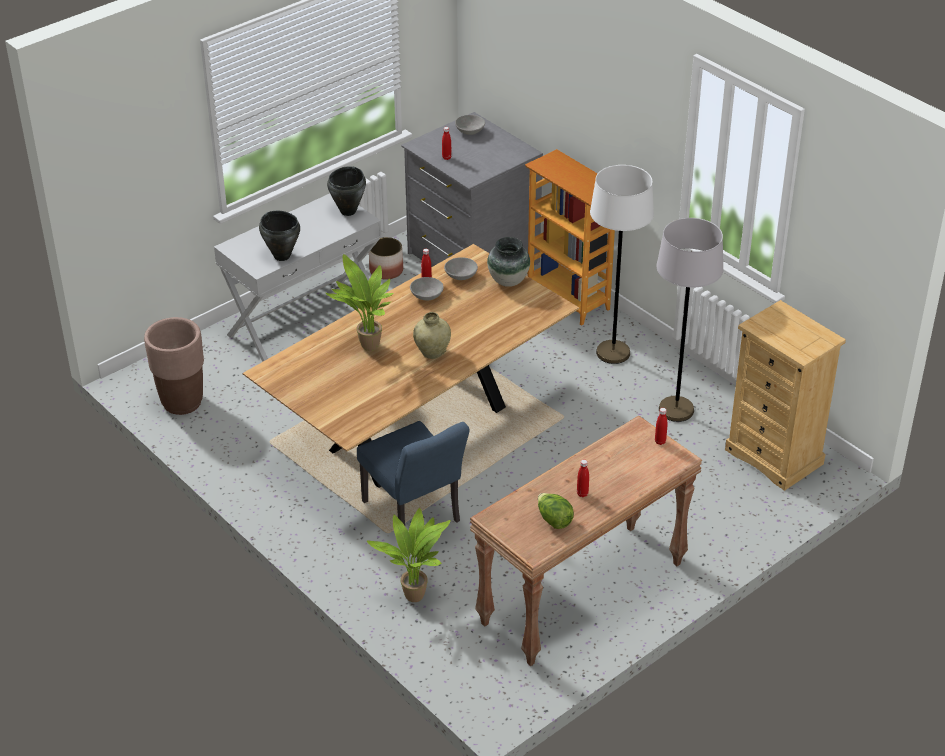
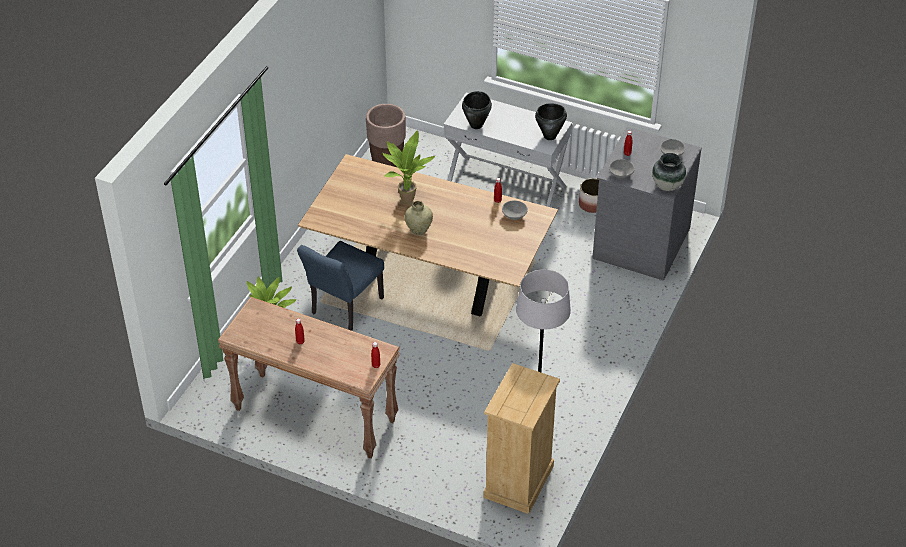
camera: 65 degrees right, 5 degrees up
(427, 296) = (480, 206): grey bowl -> grey bowl (621, 174)
(508, 281) = (524, 241): vase -> vase (667, 186)
(554, 520) = (267, 335): lettuce -> none
(569, 299) = (630, 310): bookcase -> none
(613, 353) = (581, 355): white floor lamp -> none

